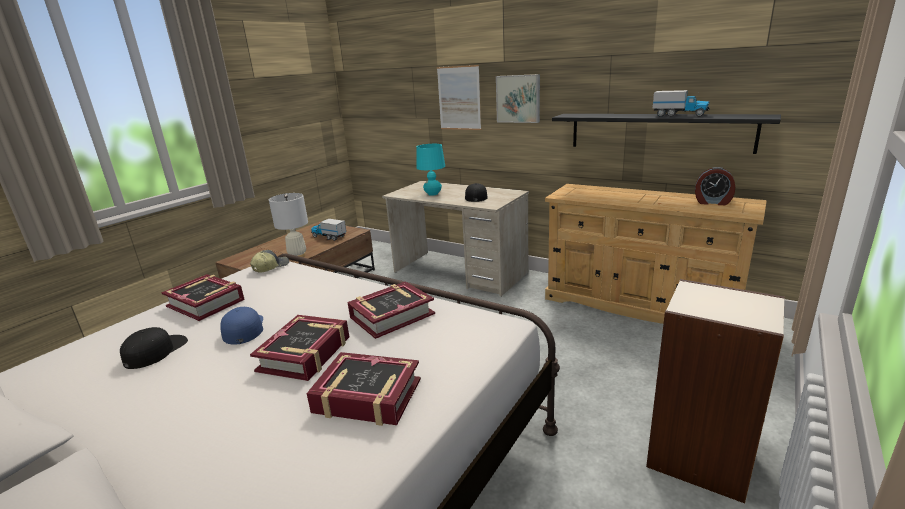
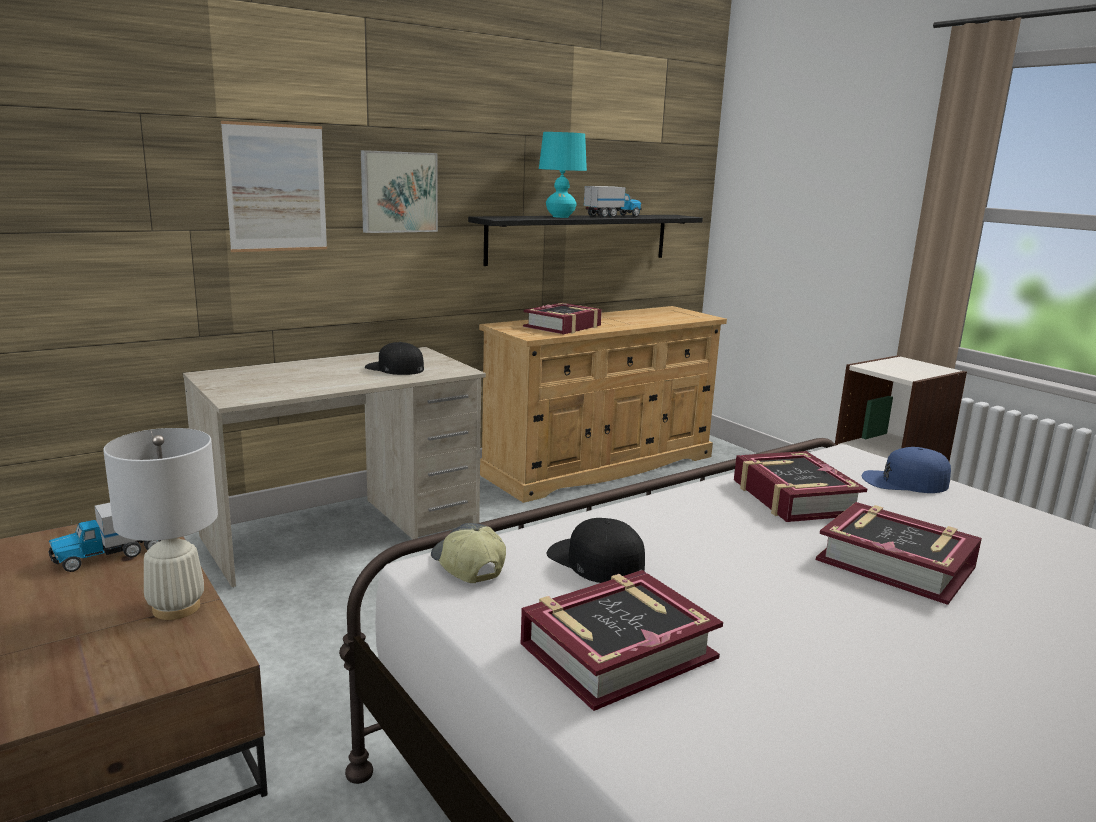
camera: 70 degrees left, 5 degrees down
(155, 351) = (846, 713): black cap -> black cap (595, 561)
(243, 329) = (784, 609): blue cap -> blue cap (904, 481)
(367, 396) = (1010, 538): book -> book (563, 326)
(433, 194) = (309, 381): turquoise table lamp -> turquoise table lamp (560, 217)
(712, 202) = (656, 314): alarm clock -> none

